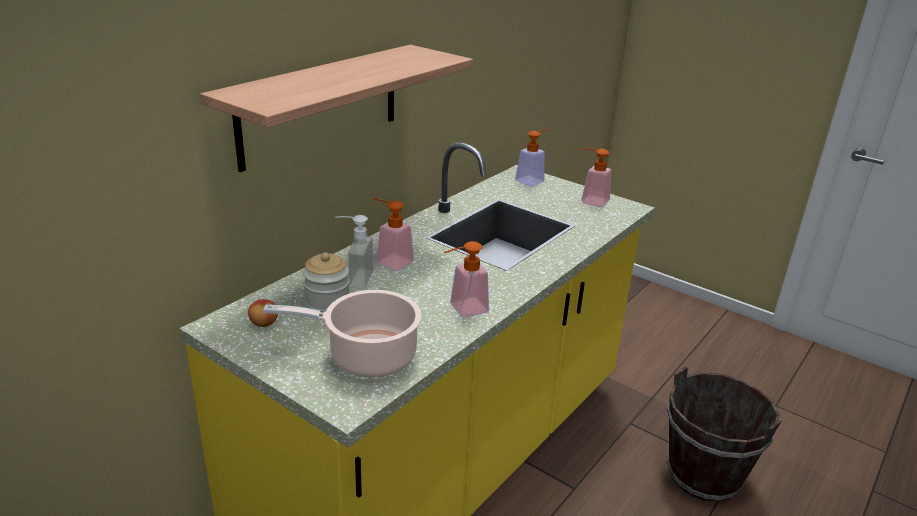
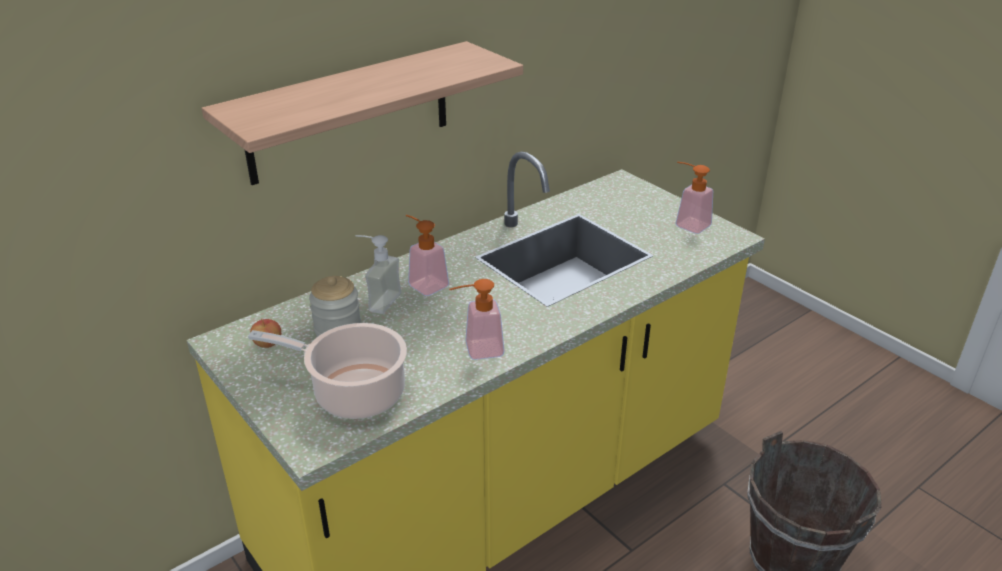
camera: 15 degrees right, 5 degrees up
(532, 180) = (630, 192): soap dispenser -> none

